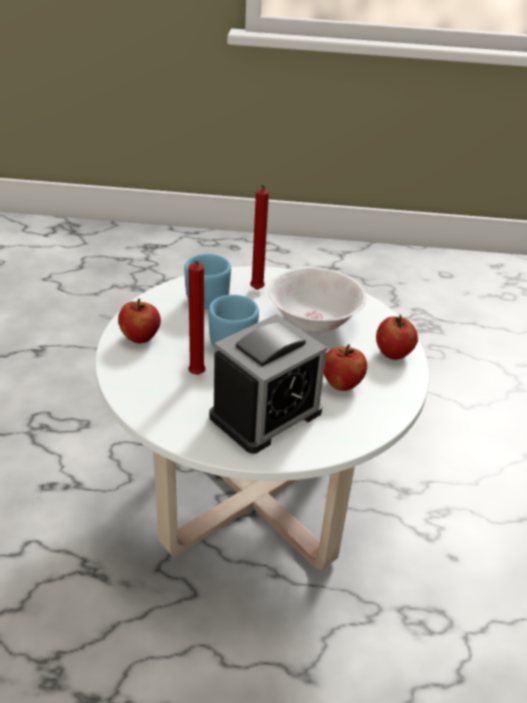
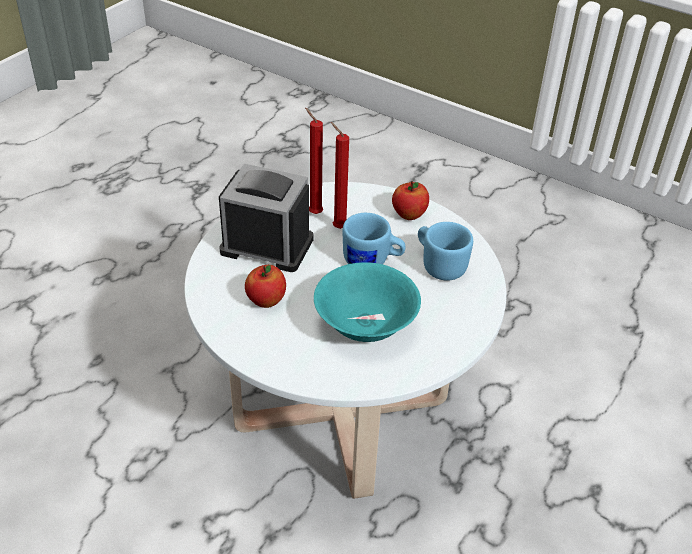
camera: 120 degrees right, 5 degrees up
(256, 291) = (444, 308): red candle -> red candle (313, 213)
(266, 414) = (267, 245): alarm clock -> alarm clock turned 120 degrees clockwise
(313, 322) = (366, 326): white bowl -> turquoise bowl
(393, 354) = (278, 357): apple -> none

